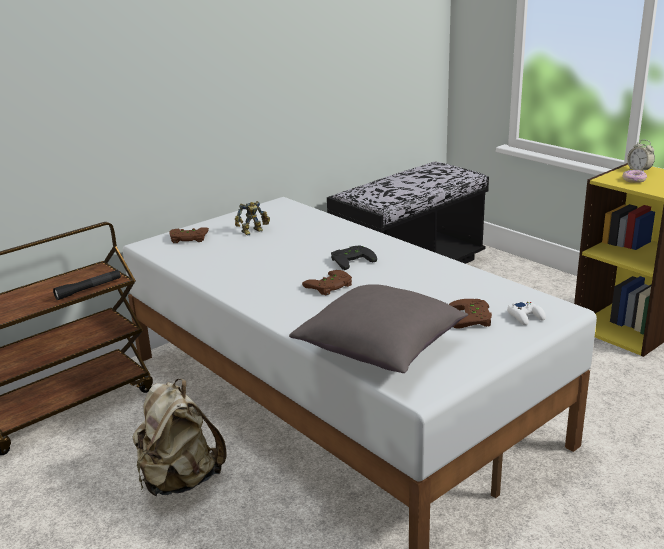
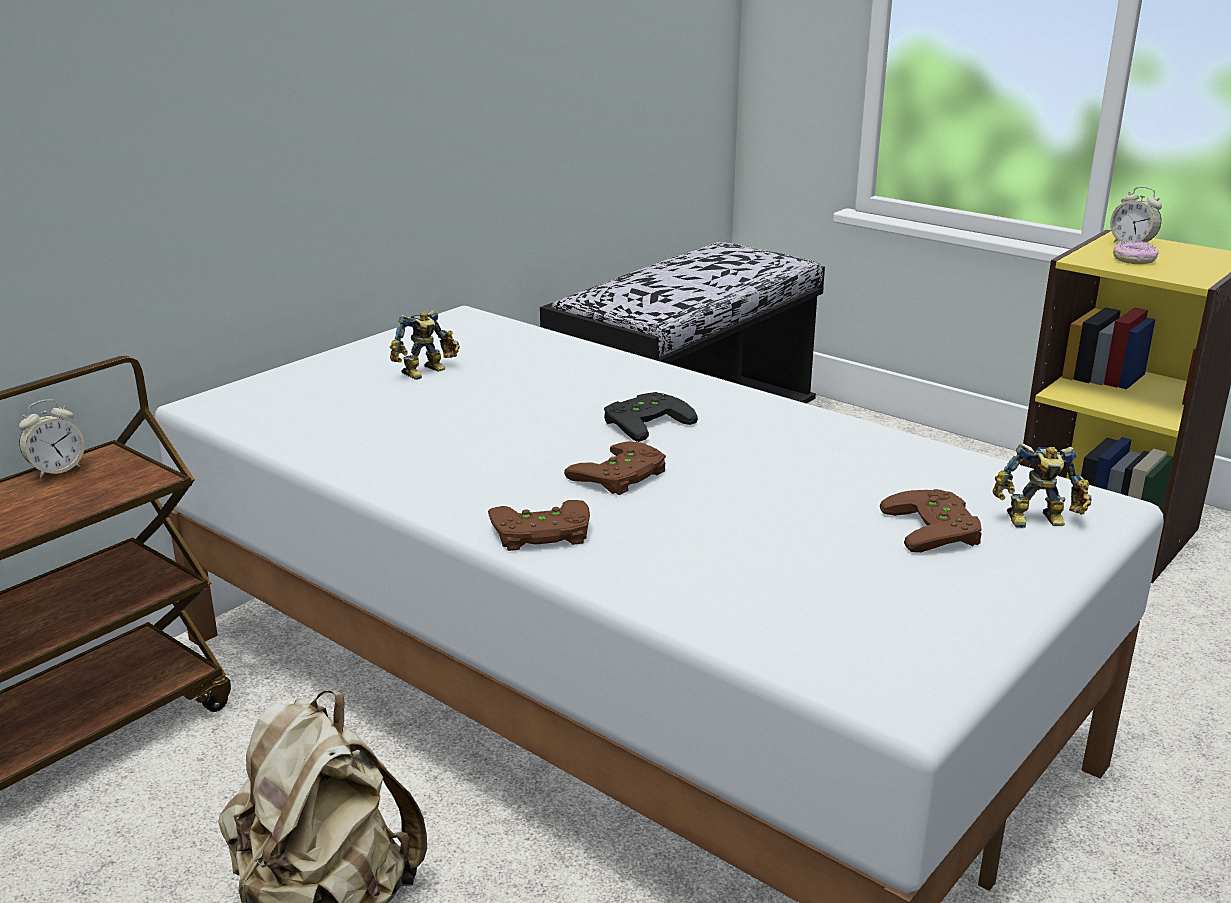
camera: 10 degrees left, 0 degrees up
(75, 274) = (57, 470): none -> alarm clock
(89, 289) = (94, 501): black flashlight -> none
(188, 238) = (294, 389): brown game controller -> brown game controller (541, 534)
(381, 350) = (782, 607): grey pillow -> none
(526, 317) = (1038, 522): white game controller -> toy robot

